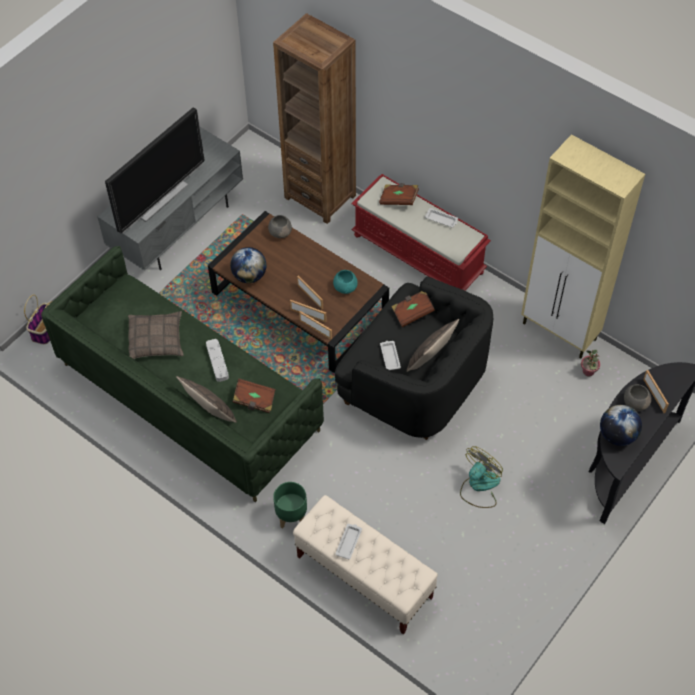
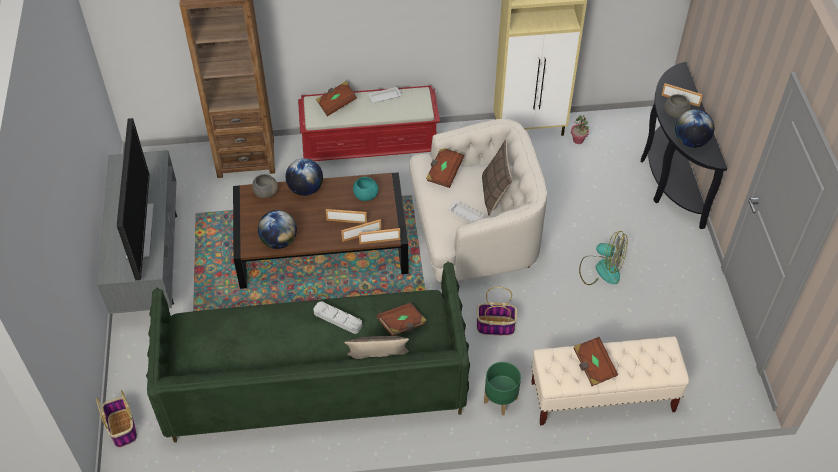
camera: 45 degrees left, 5 degrees down
(156, 340) = (266, 342): pillow -> none
(309, 250) = (305, 189): none -> globe
(349, 542) = (593, 366): white tray -> brown book
(350, 461) = (495, 326): none -> basket
(414, 382) = (473, 235): black armchair -> white armchair
(479, 486) = (601, 269): fan -> fan turned 120 degrees clockwise

